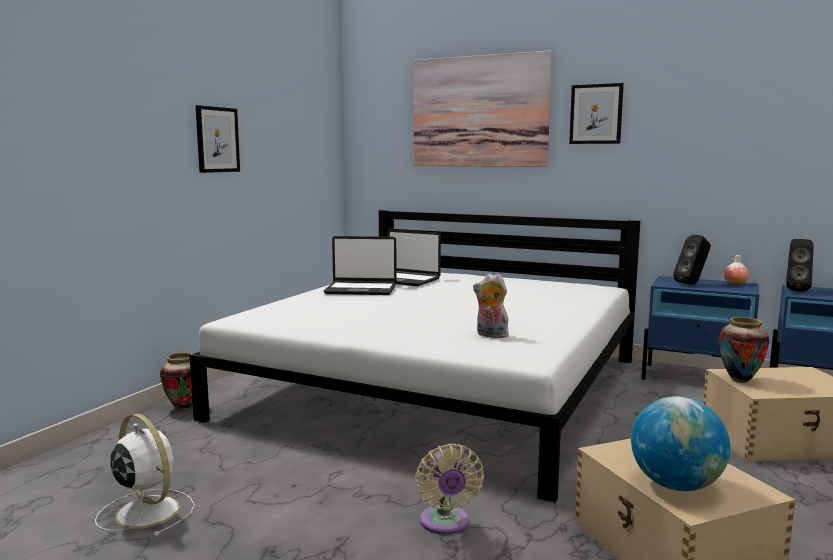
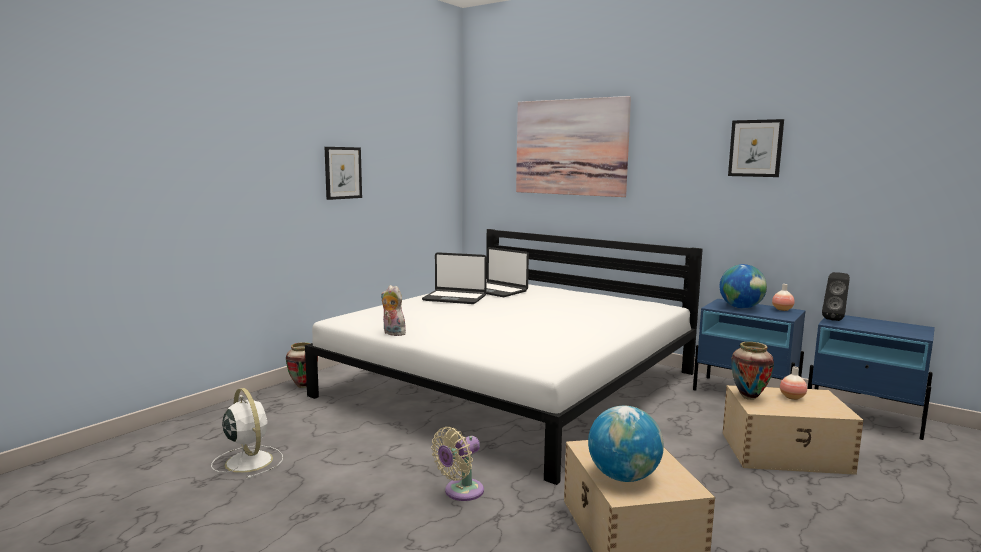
camera: 10 degrees right, 0 degrees up
(445, 524) = (460, 492): beige fan -> beige fan turned 45 degrees clockwise
(490, 335) = (531, 344): plush toy -> plush toy (392, 333)
(596, 114) = (667, 152): picture -> picture (755, 148)
(692, 284) = (741, 308): black speaker -> globe
(783, 377) = (792, 397): none -> vase

